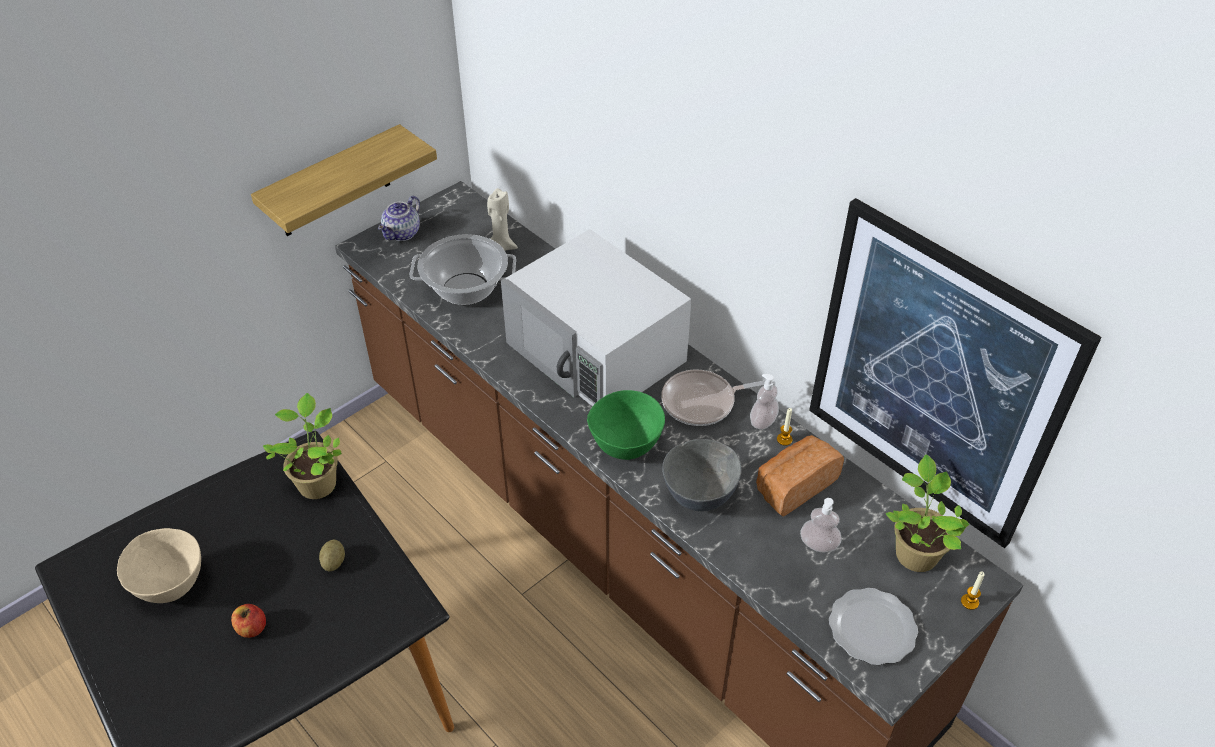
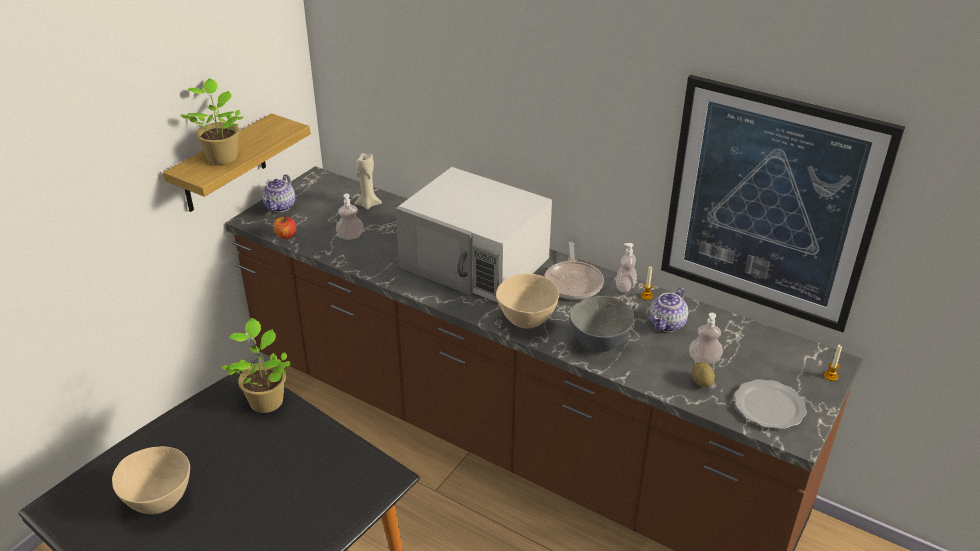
camera: 15 degrees left, 10 degrees down
(251, 628) = (247, 519): apple -> apple (286, 236)
(333, 562) = (303, 455): potato -> potato (701, 382)
(466, 289) = (350, 236): cooking pot -> soap dispenser
(626, 448) = (527, 321): green bowl -> beige bowl
(703, 402) = (573, 282): frying pan -> frying pan turned 60 degrees counterclockwise
(794, 485) = (667, 324): bread -> teapot
(915, 552) = (776, 352): potted plant -> potted plant (222, 156)

